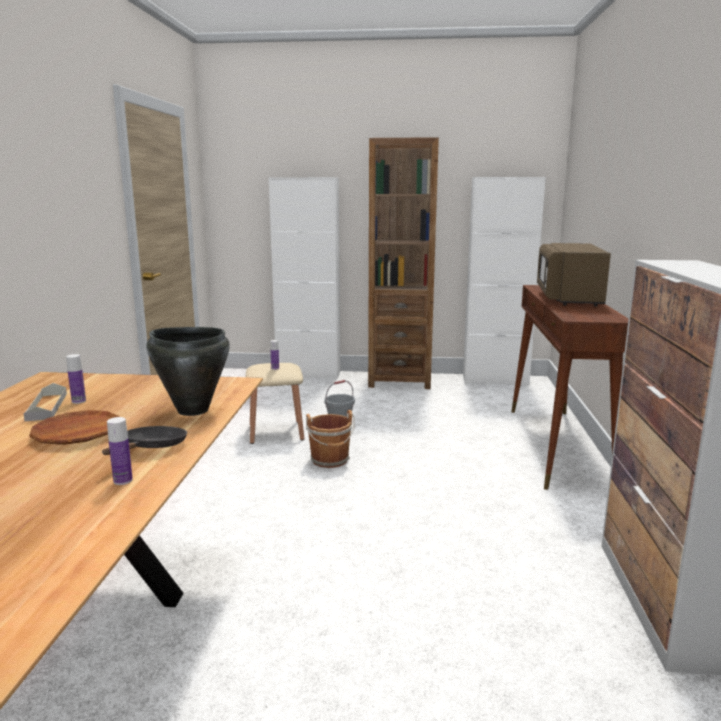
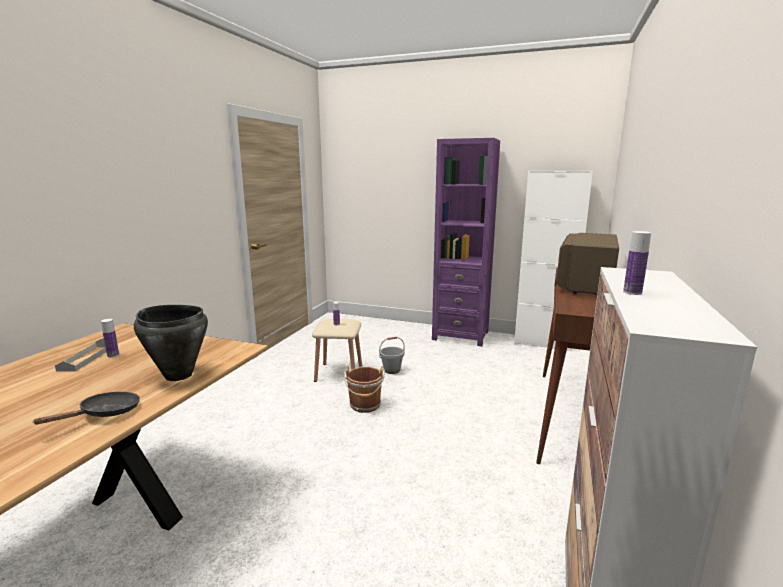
camera: 15 degrees right, 0 degrees up
(77, 433) = (73, 389): brown plate -> none
(123, 481) = (42, 449): bottle -> bottle (632, 292)
(308, 374) = (391, 323): white cabinet -> none
(400, 380) = (460, 335): brown bookcase -> purple bookcase

